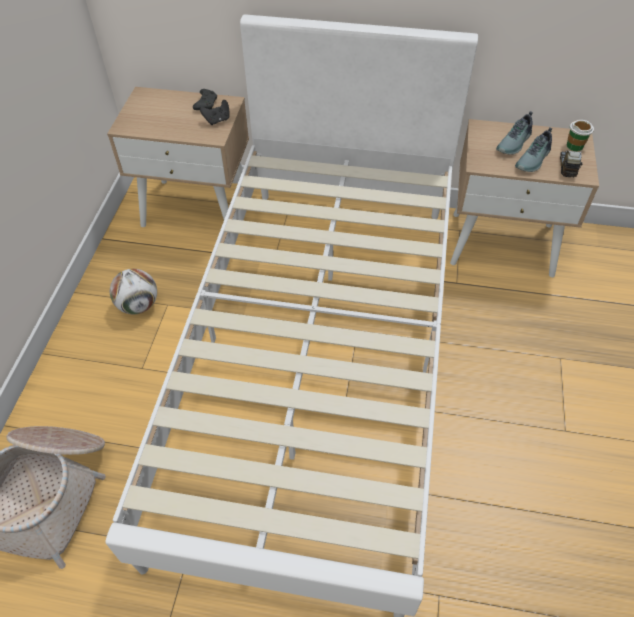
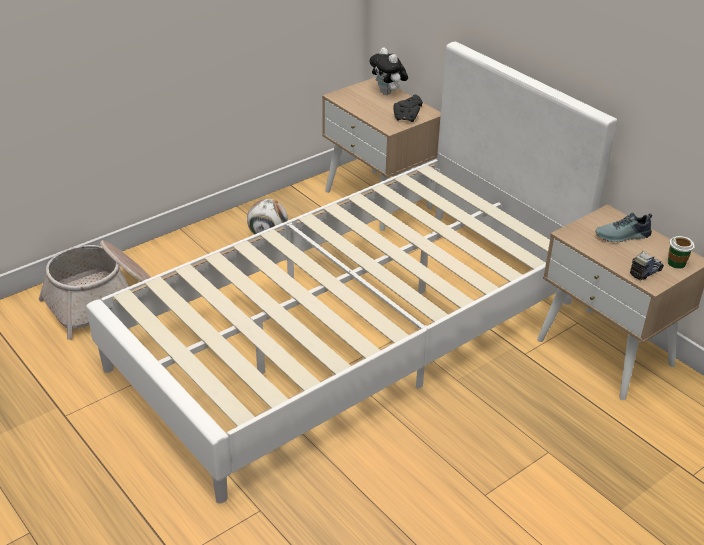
camera: 40 degrees right, 15 degrees down
(168, 99) = (388, 93): none -> plush toy
(534, 160) = (622, 254): shoe -> none

